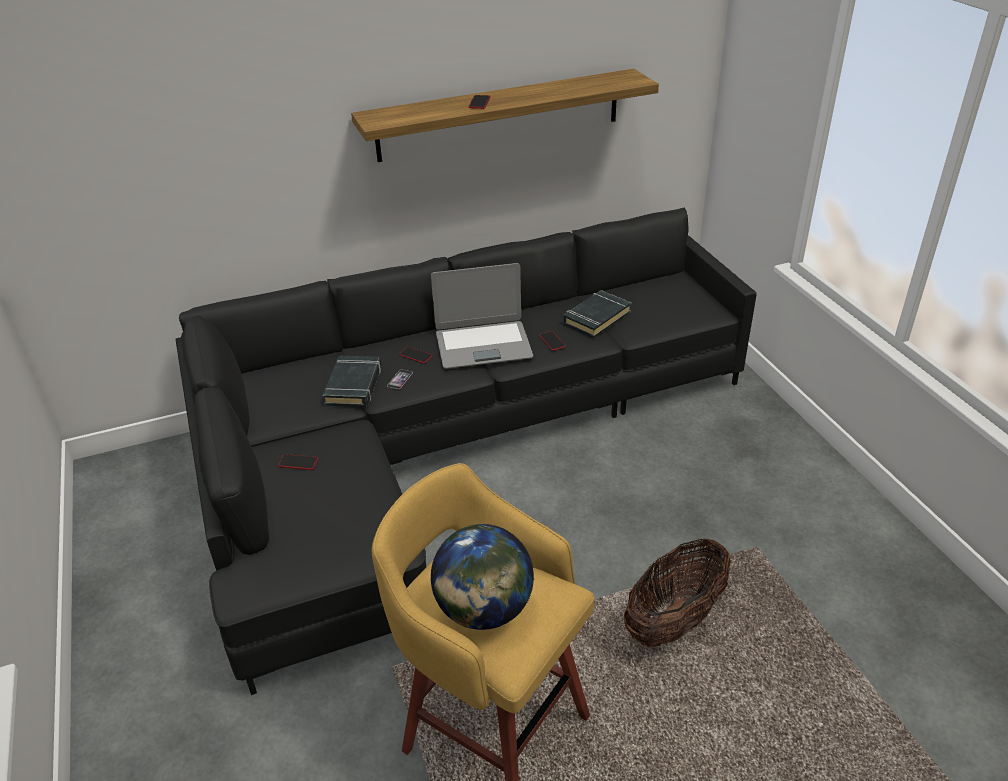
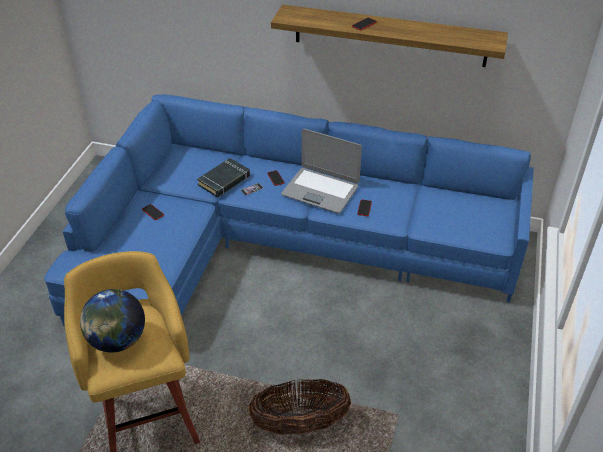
camera: 35 degrees right, 5 degrees up
(444, 448) = (278, 245): black sofa -> blue sofa
(596, 318) = (410, 206): black book -> none

